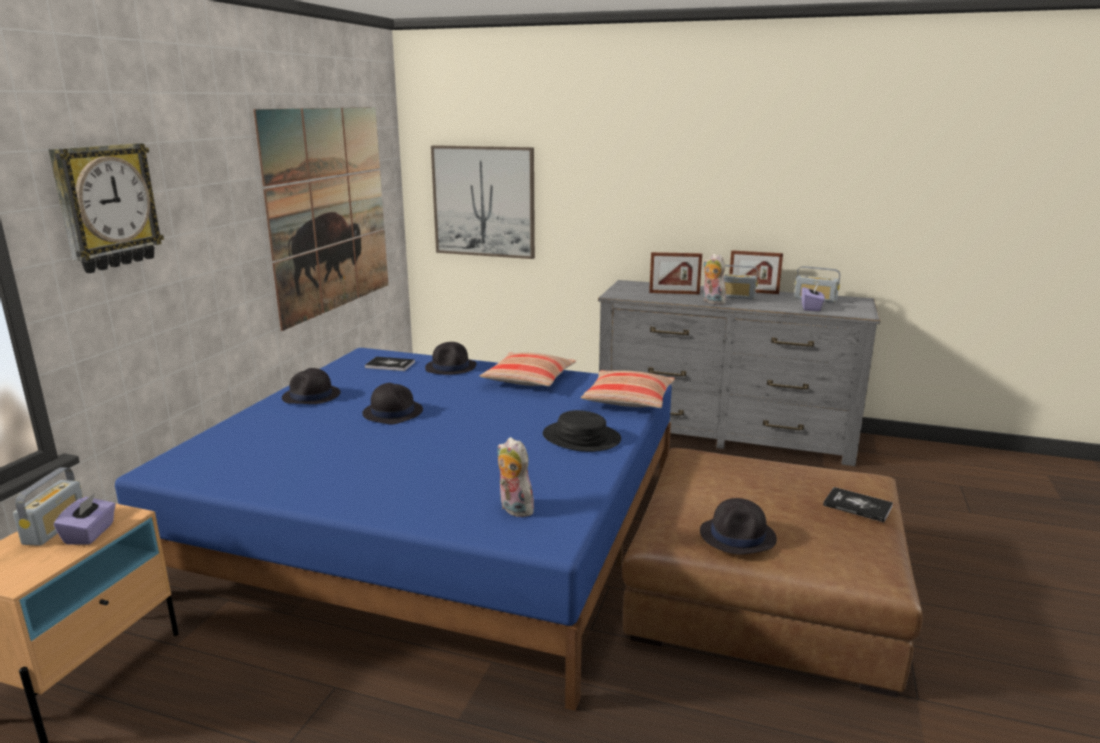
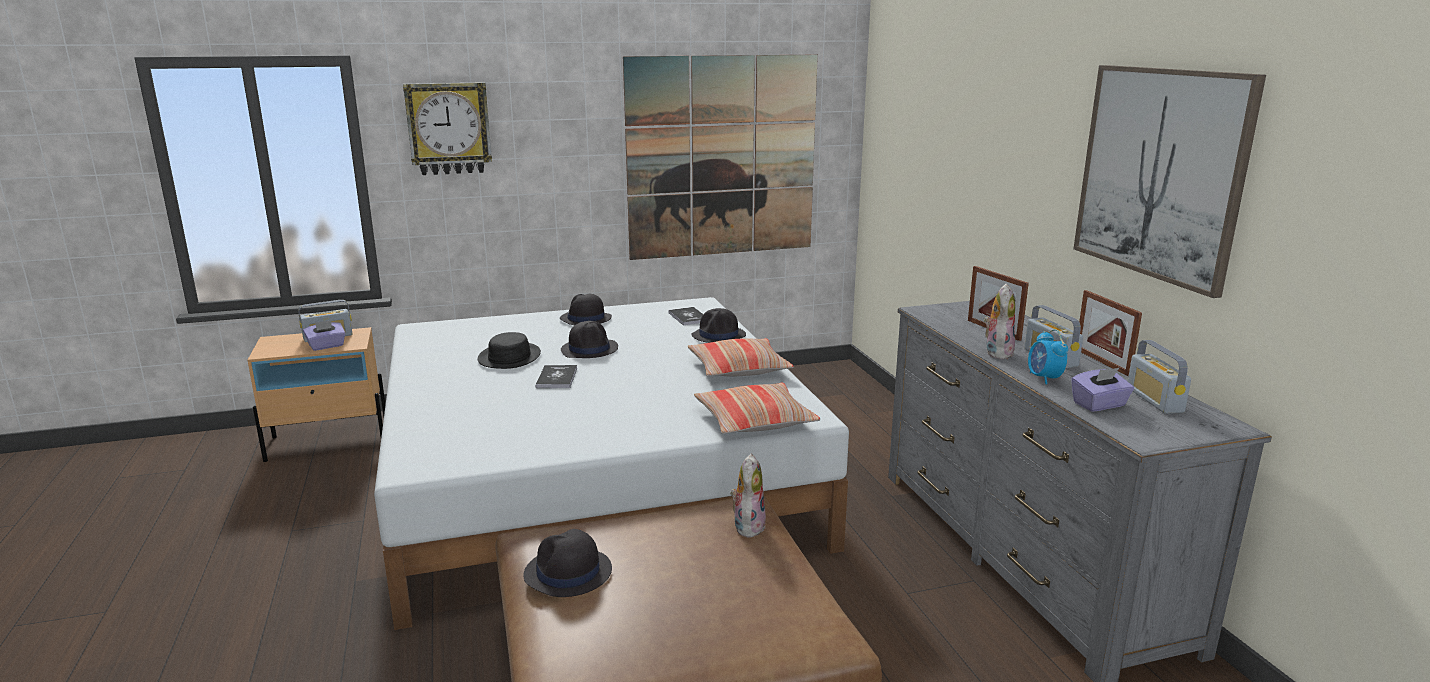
camera: 55 degrees right, 0 degrees up
(439, 530) = (595, 476): blue bed -> white bed
(484, 201) = (908, 171): picture -> picture (1160, 173)
(513, 509) = (453, 441): plush toy -> plush toy (747, 526)
(581, 438) = (626, 426): black hat -> black hat (509, 357)
(763, 305) = (1044, 378): none -> alarm clock
(857, 506) = (722, 635): book -> book (557, 378)

